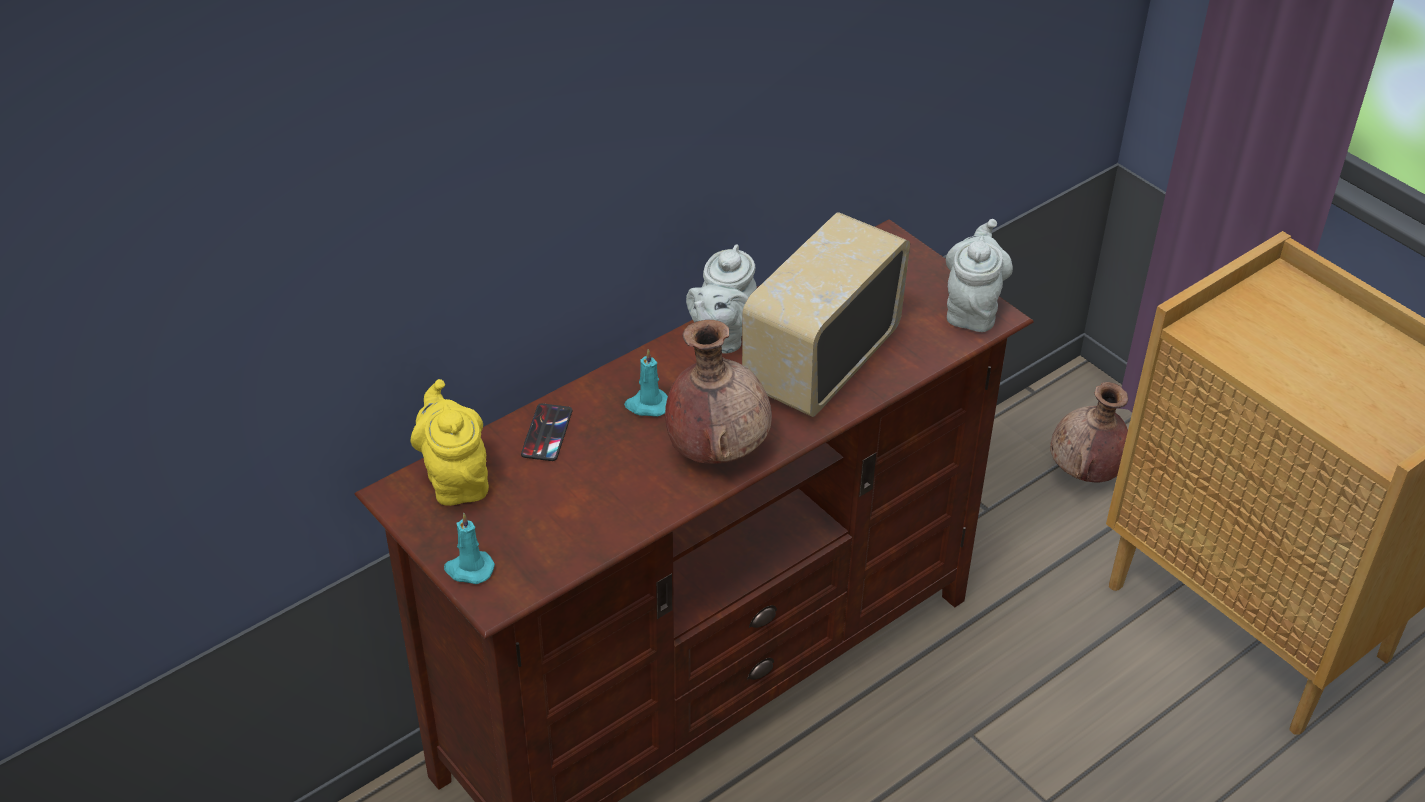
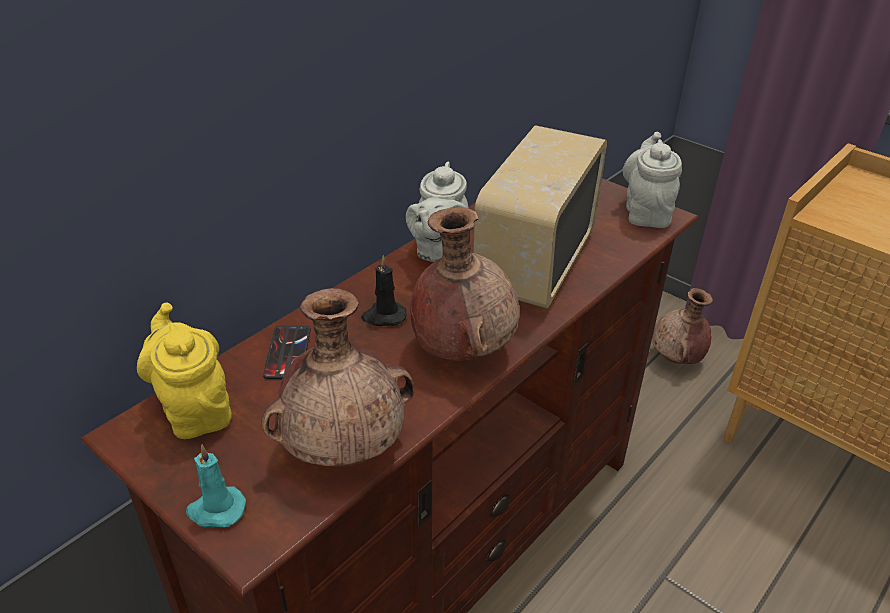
camera: 10 degrees left, 5 degrees down
(586, 533) = (345, 450): none -> brown vase
(647, 405) = (383, 316): turquoise candle -> black candle

